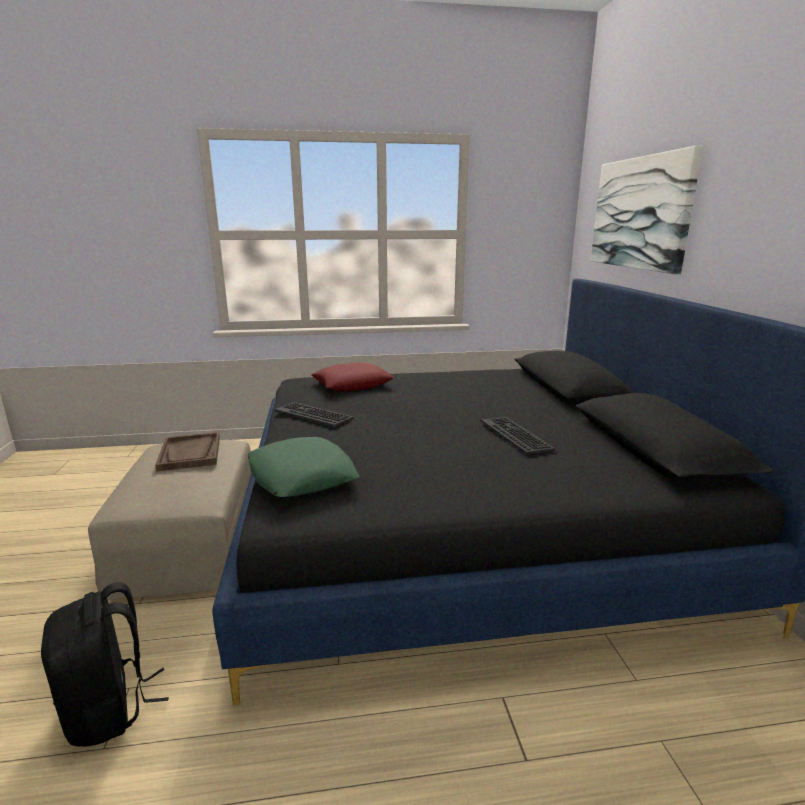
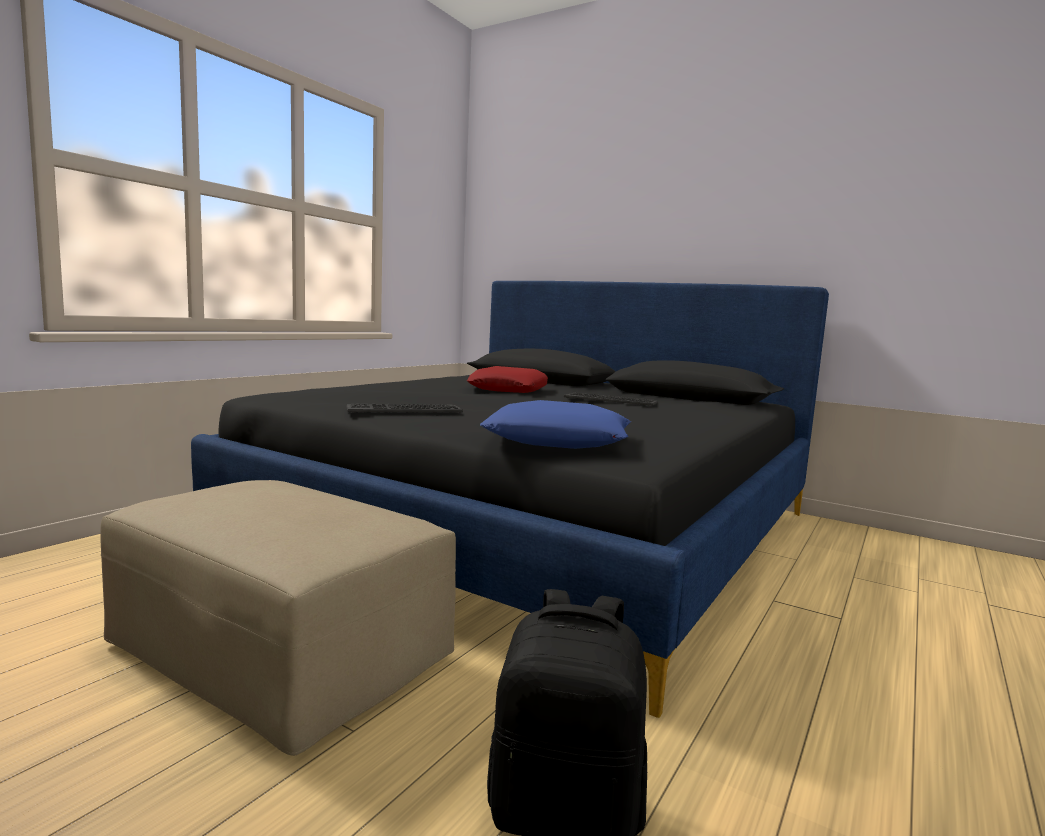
camera: 50 degrees left, 10 degrees down
(190, 453) = (248, 494): brown tray -> none
(302, 476) = (558, 439): green pillow -> blue pillow
(353, 384) = (357, 390): red pillow -> red pillow (508, 389)
(640, 213) = (569, 216): picture -> none

